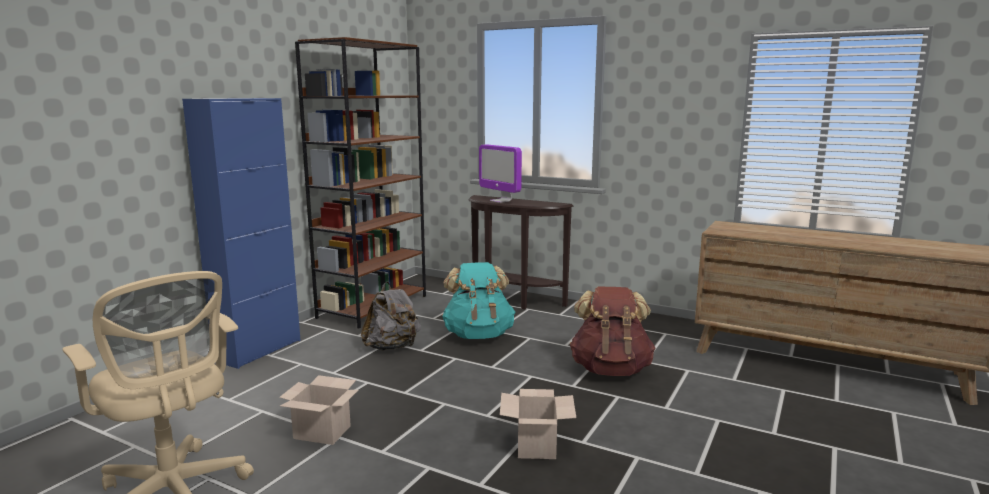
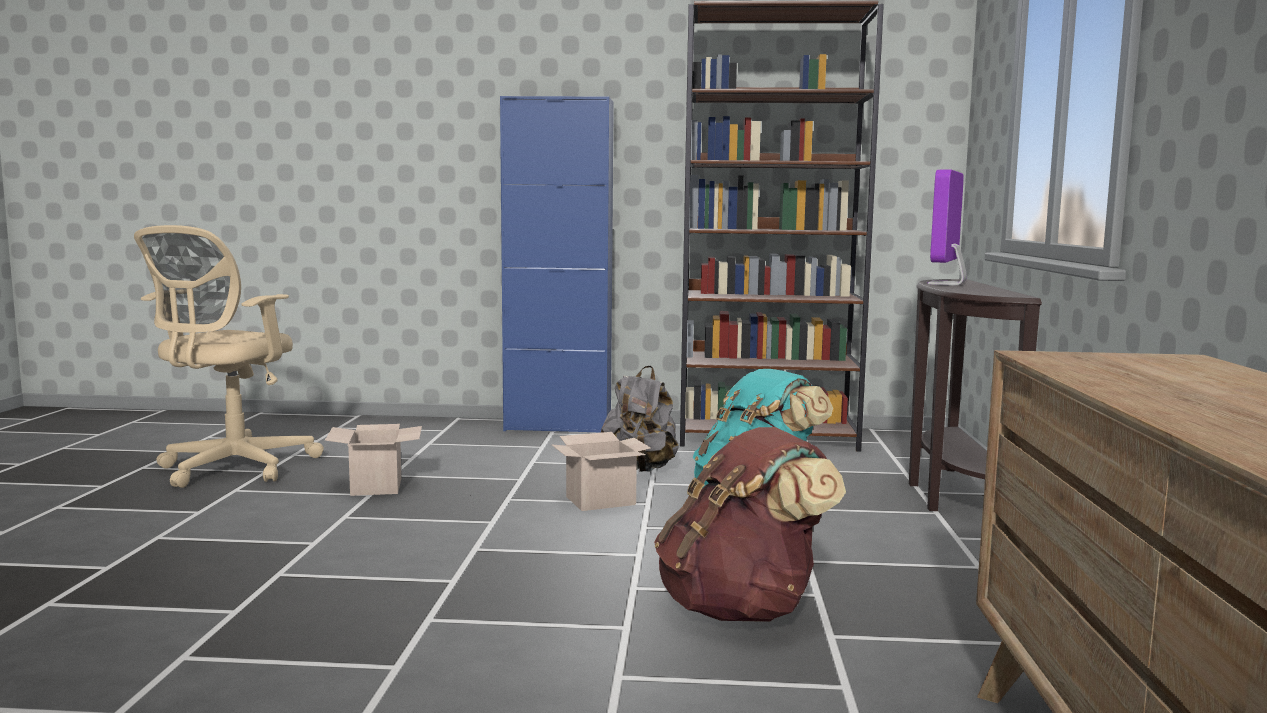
camera: 65 degrees right, 5 degrees down
(537, 446) = (396, 591): cardboard box -> cardboard box (599, 501)

